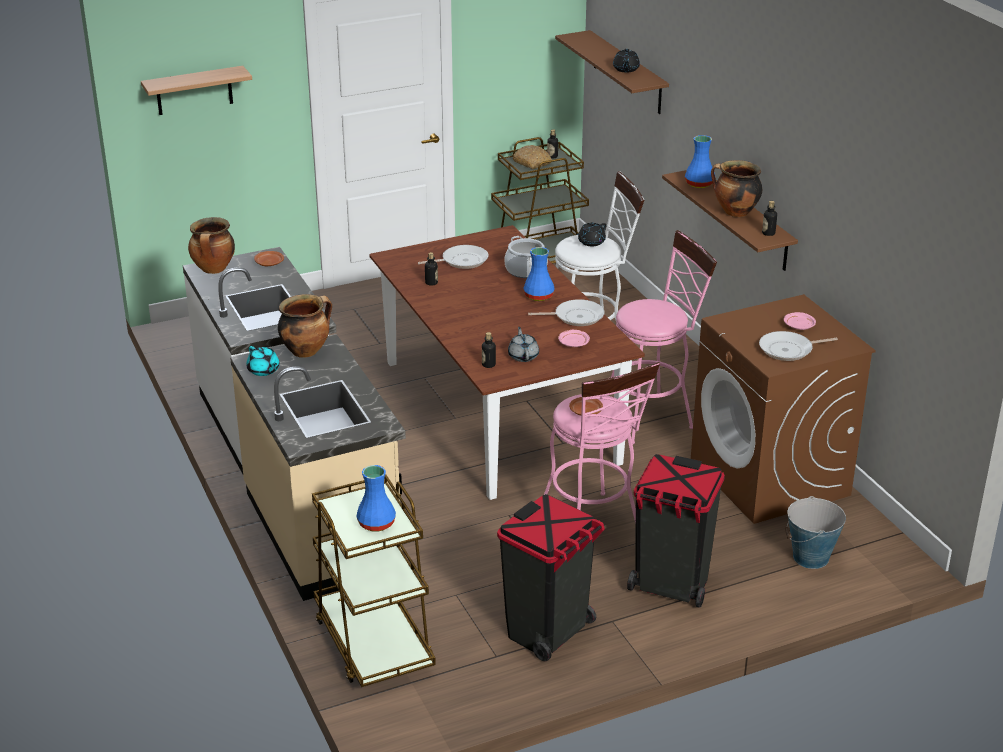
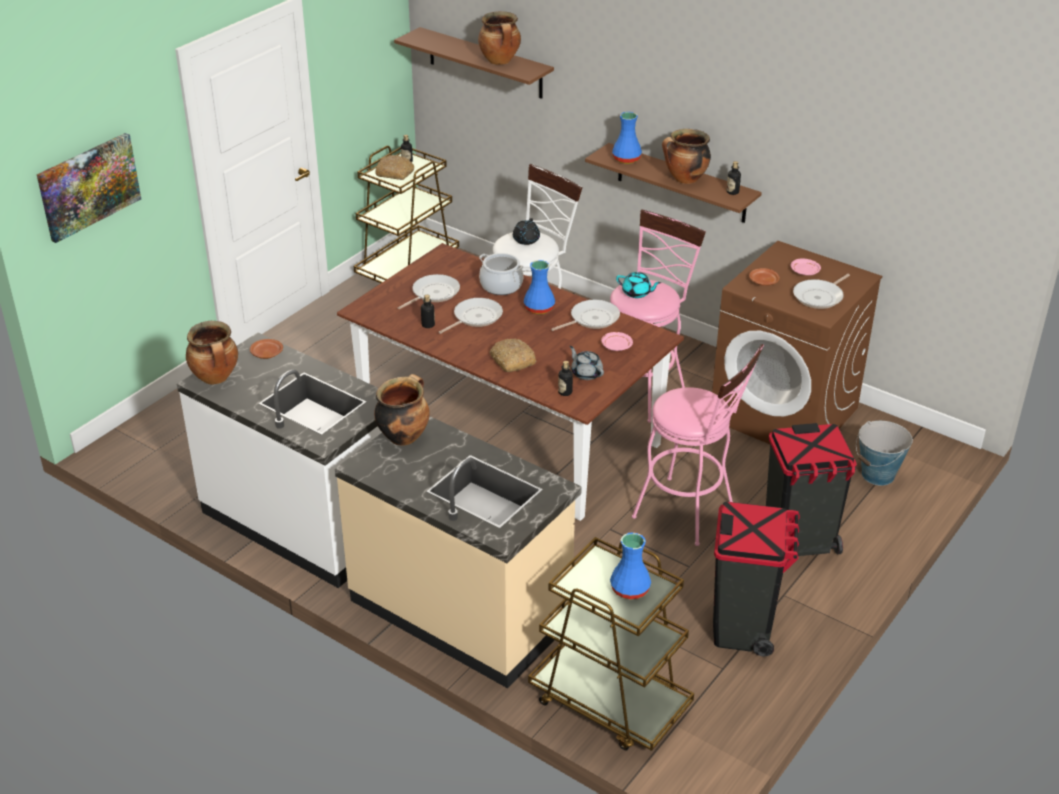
camera: 30 degrees left, 5 degrees up
(194, 91) = (88, 186): shelf -> picture
(264, 370) = (384, 472): turquoise teapot -> turquoise teapot (637, 293)
(470, 328) = (512, 361): none -> bread
(476, 288) = (475, 317): none -> frying pan
(585, 412) = (688, 410): brown plate -> brown plate (763, 282)
(625, 69) = (500, 61): black teapot -> cooking pot

